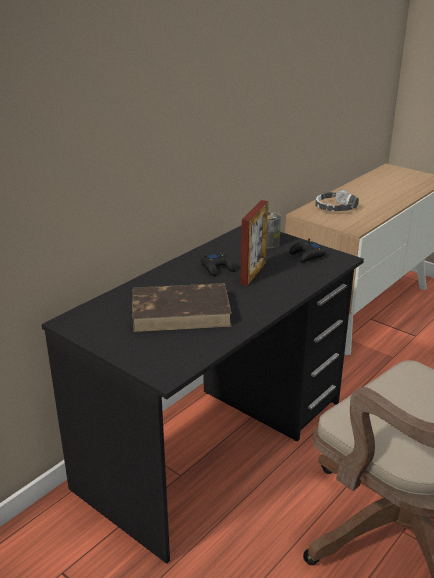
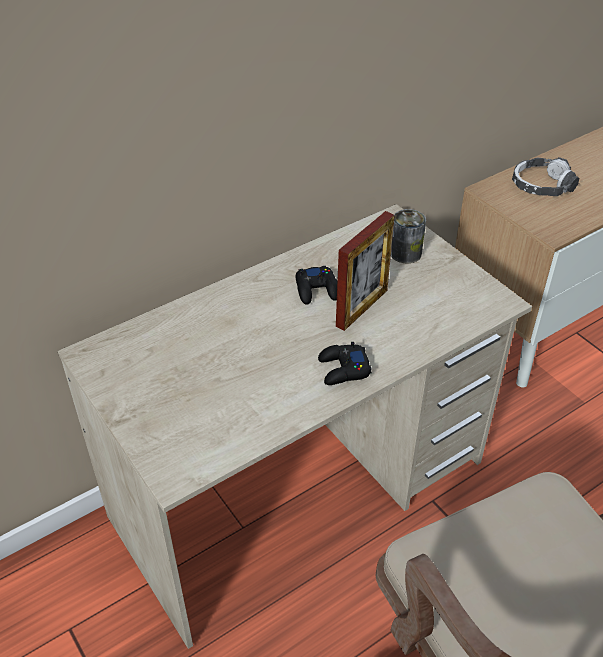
camera: 15 degrees right, 15 degrees up
(182, 311) = (238, 363): brown book -> none
(215, 443) = (300, 490): black desk -> beige desk
(307, 255) = (451, 286): black game controller -> black game controller (343, 369)

